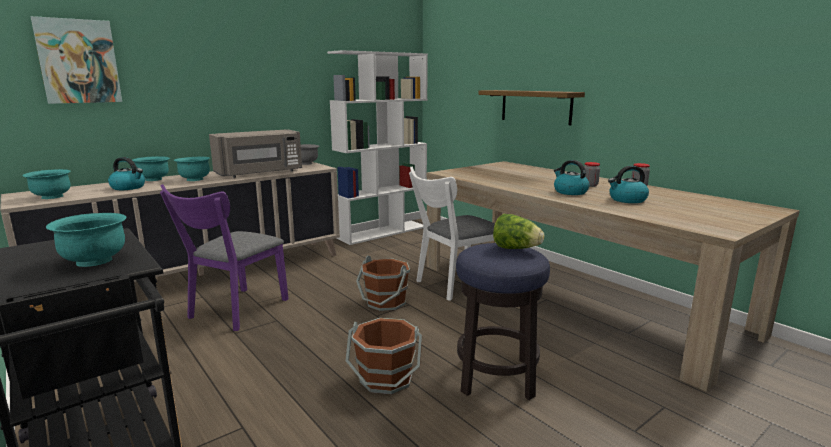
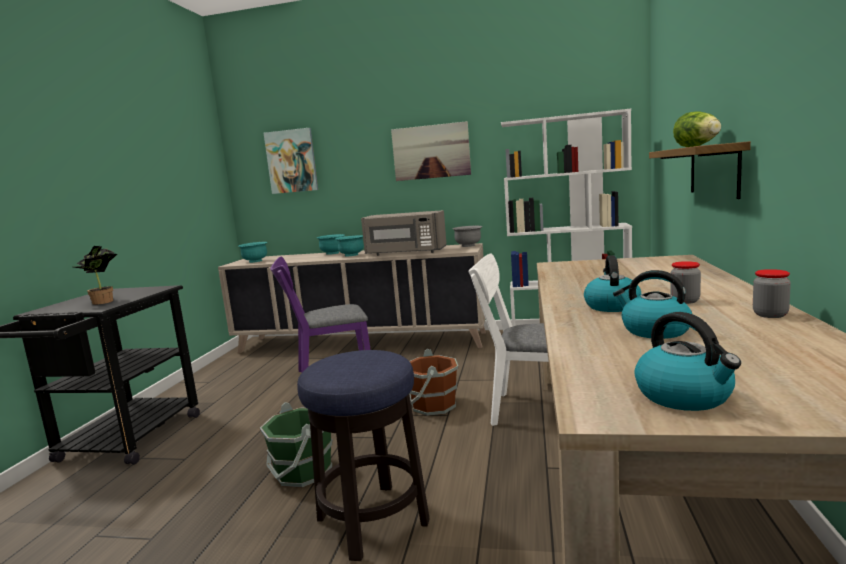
camera: 50 degrees right, 5 degrees down
(95, 261) = (104, 302): turquoise bowl -> potted plant
(128, 187) = (302, 258): kettle -> kettle (685, 396)
(260, 69) = (431, 151): none -> picture
(386, 379) = (302, 472): brown bucket -> green bucket
(516, 249) = (378, 363): lettuce -> lettuce (698, 146)

